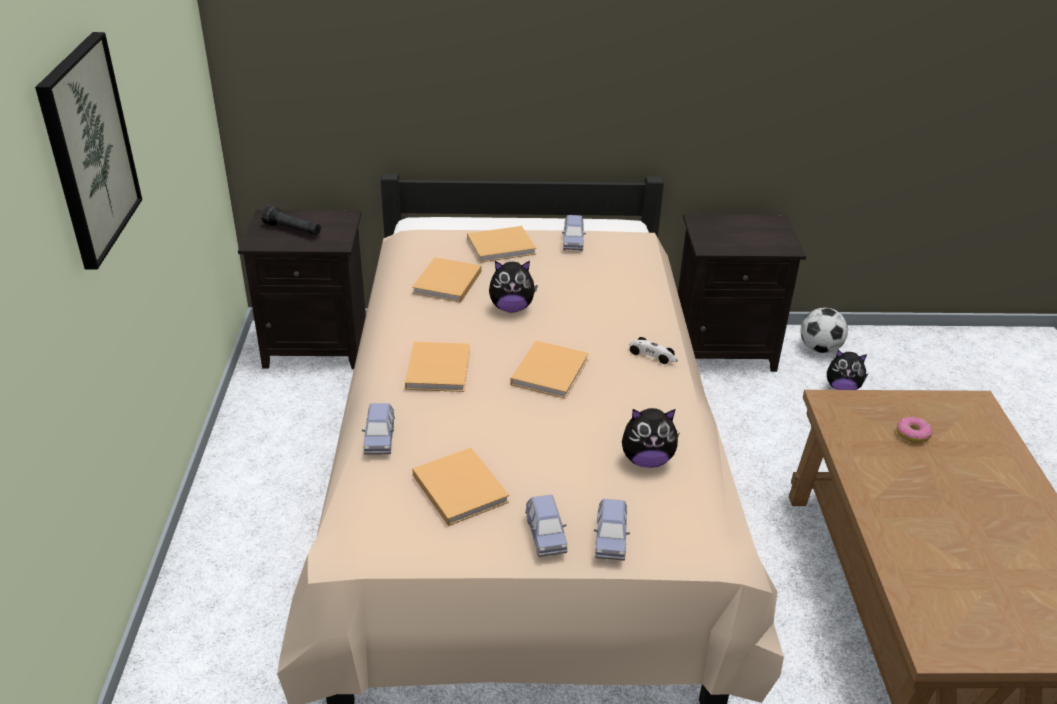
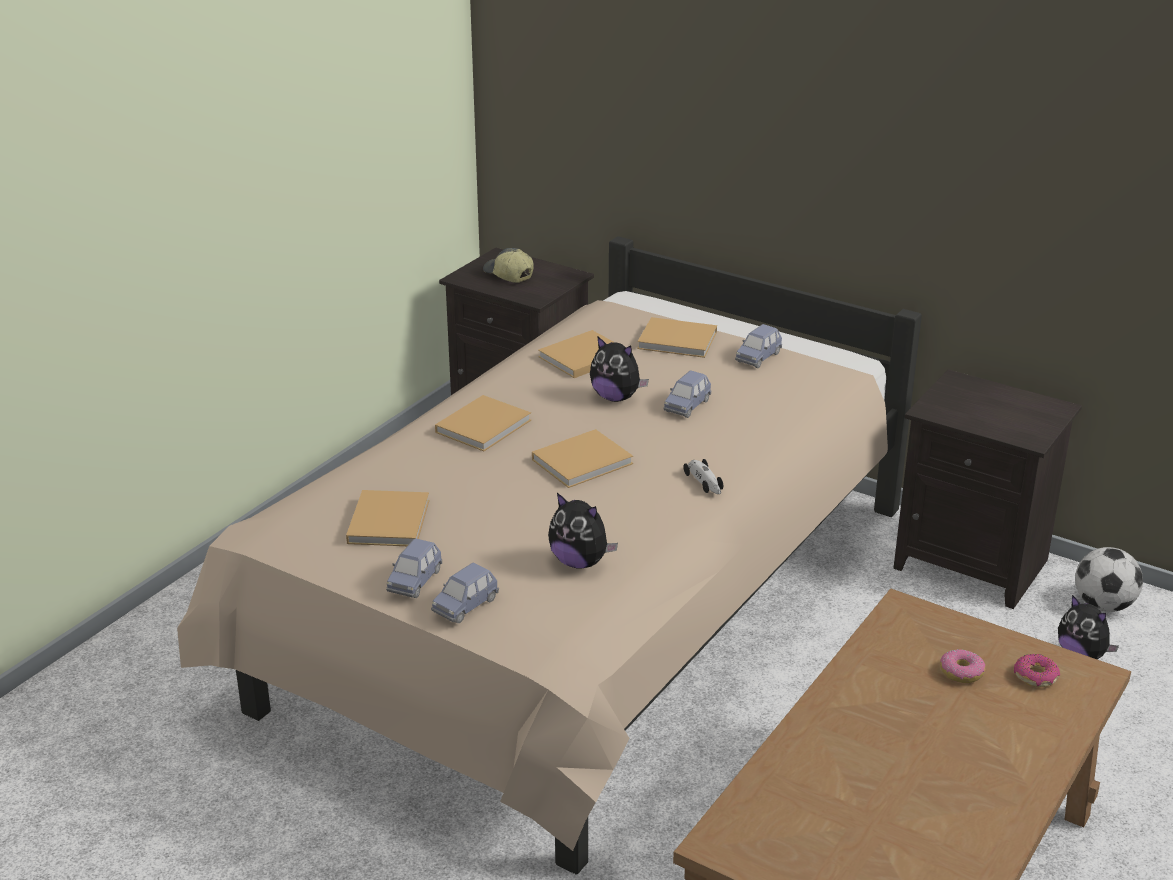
camera: 35 degrees right, 5 degrees down
(88, 149) = (220, 126): picture -> none
(293, 230) = (508, 275): black flashlight -> cap
(379, 440) = (369, 463): blue toy car -> blue toy car (687, 406)
(952, 418) = (1035, 677): none -> donut

